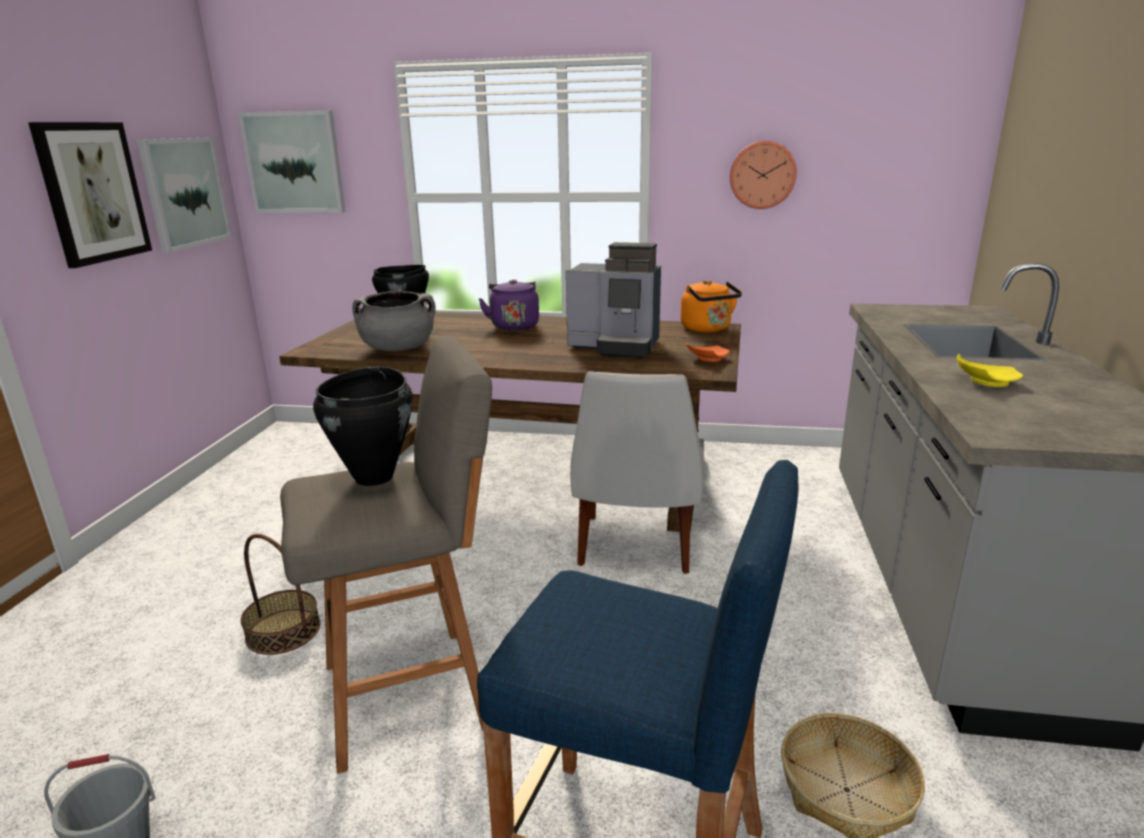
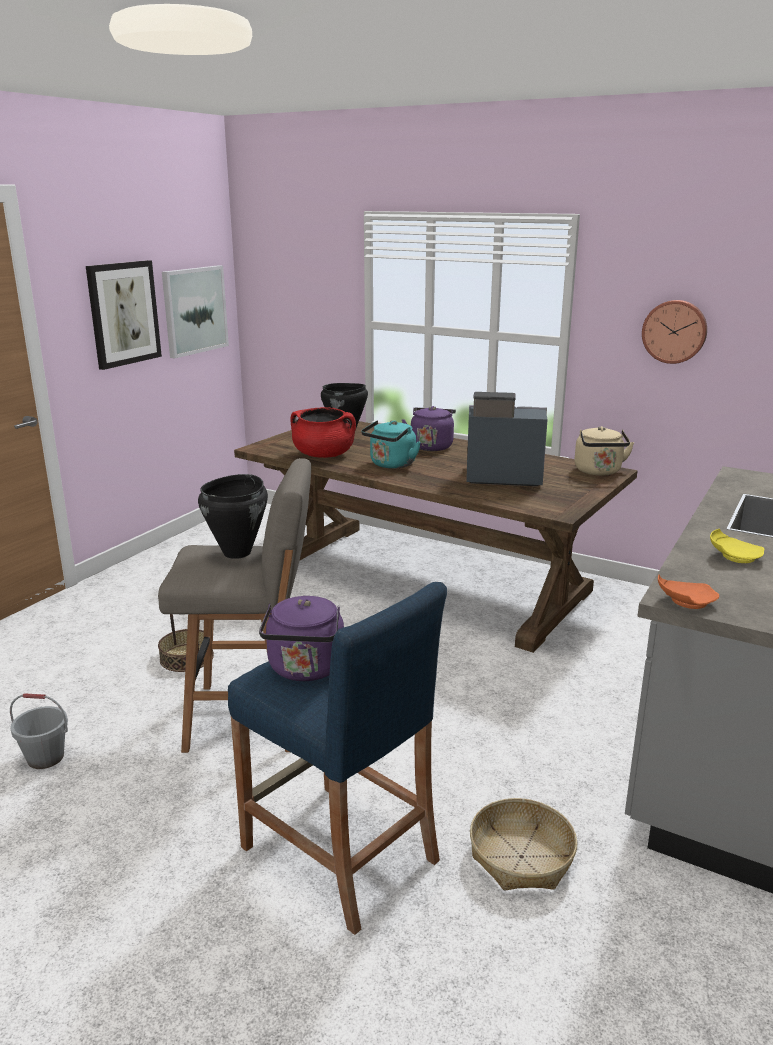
camera: 20 degrees right, 0 degrees up
(294, 162) = (282, 288): picture -> none
(398, 348) = (323, 455): grey cooking pot -> red cooking pot
(486, 349) = (391, 465): none -> turquoise kettle
(586, 625) = (307, 670): none -> purple kettle
(616, 346) = (500, 477): coffee machine -> coffee machine turned 150 degrees clockwise
(635, 547) = (478, 654): white chair -> none
(706, 359) = (567, 500): orange plate -> orange plate (684, 602)
(708, 329) = (599, 472): orange kettle -> beige kettle

